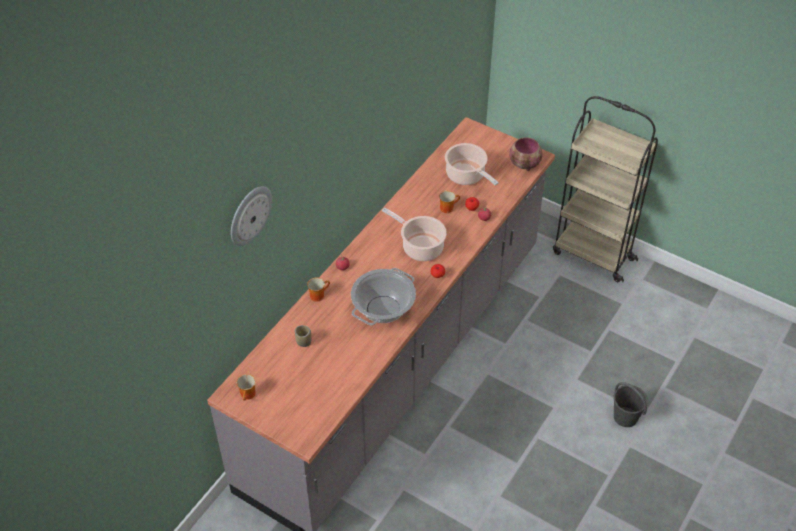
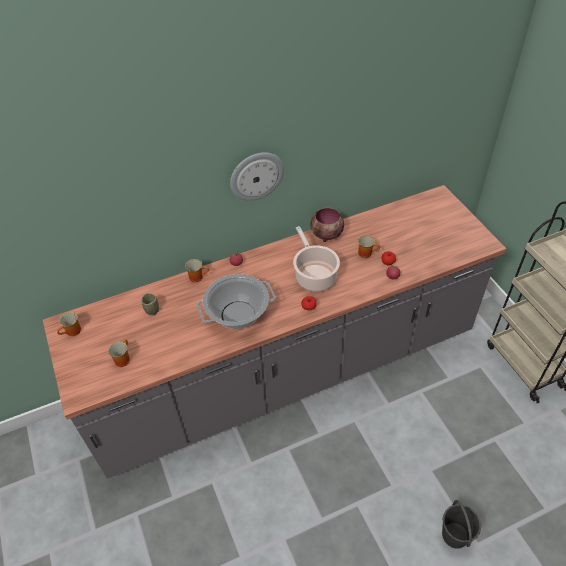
camera: 35 degrees right, 0 degrees up
(249, 215) = (96, 159): wall clock -> wall clock (256, 175)
(316, 393) = (122, 359): none -> mug
(467, 176) = (406, 233): cooking pot -> none
(525, 165) = (468, 246): bowl -> bowl (326, 235)

